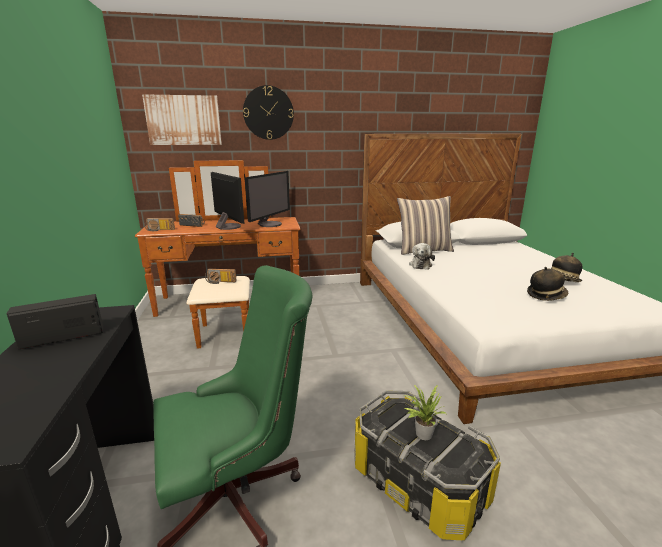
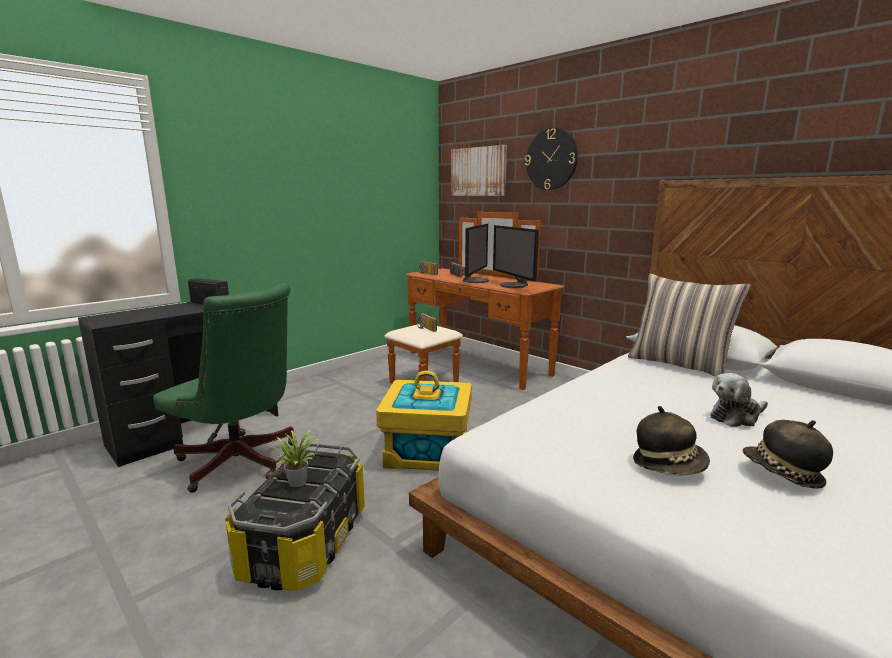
camera: 55 degrees right, 5 degrees down
(270, 224) = (514, 285): monitor -> monitor turned 75 degrees clockwise
(339, 375) = (427, 451): none -> yellow storage box
(420, 265) = (615, 373): plush toy -> plush toy (736, 417)

